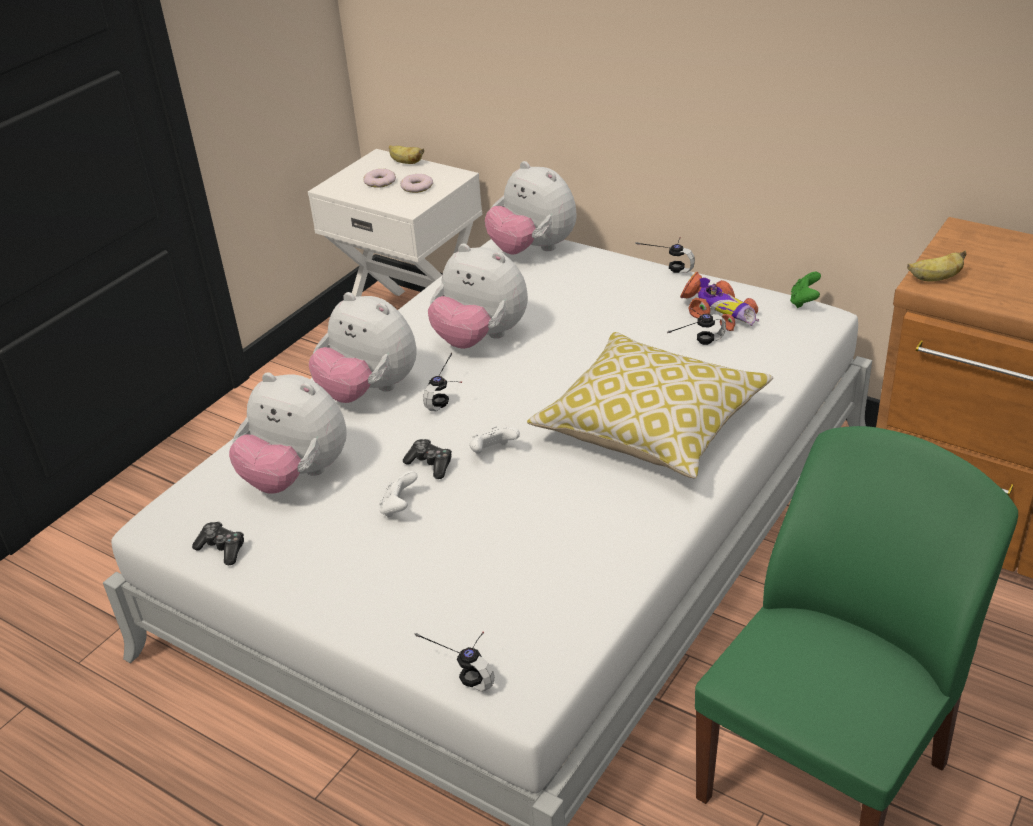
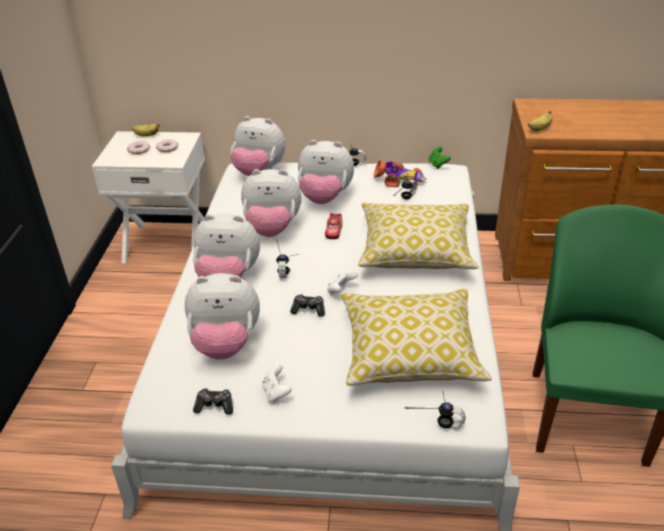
camera: 30 degrees left, 0 degrees up
(399, 507) = (311, 341): white game controller -> white game controller (276, 393)
(514, 568) = (410, 352): none -> pillow
(558, 363) = (333, 231): none -> toy car
(589, 312) = (325, 198): none -> plush toy

